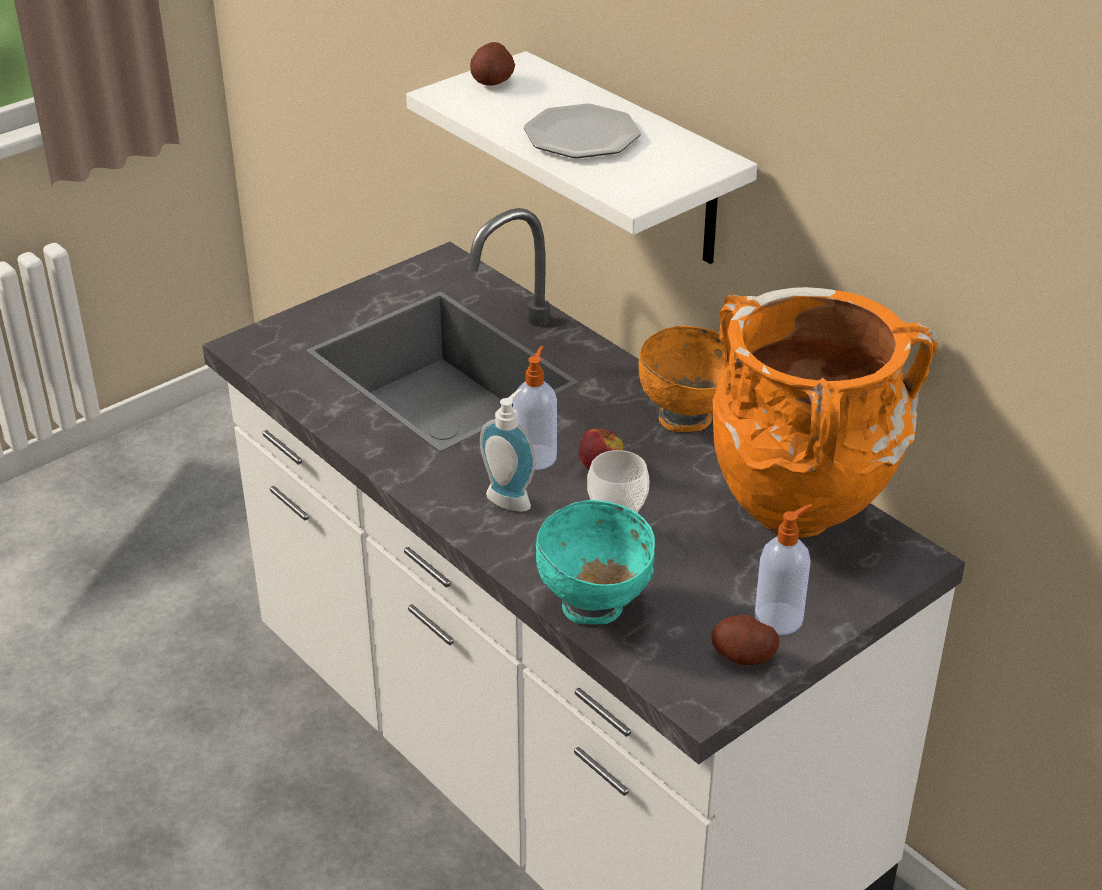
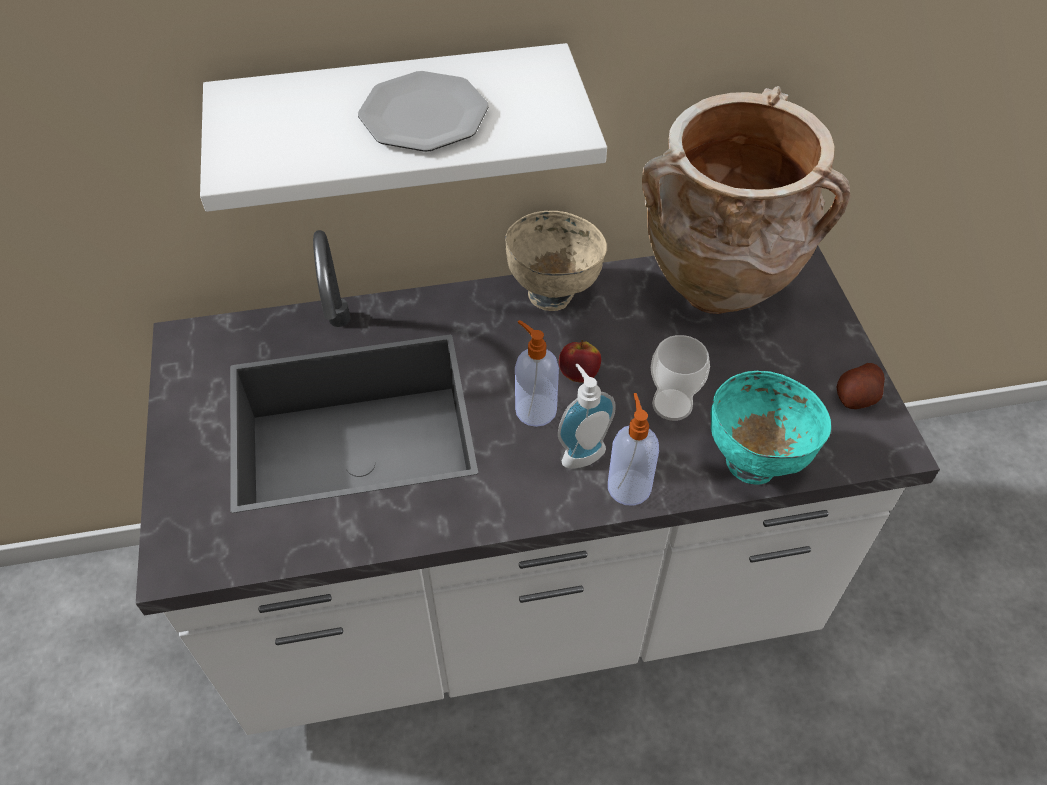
camera: 60 degrees left, 15 degrees up
(493, 81) = (247, 127): potato -> none
(687, 418) = (553, 292): orange bowl -> beige bowl
(780, 618) = (823, 356): soap dispenser -> soap dispenser (628, 485)
(801, 518) = (717, 289): orange vase -> beige vase

